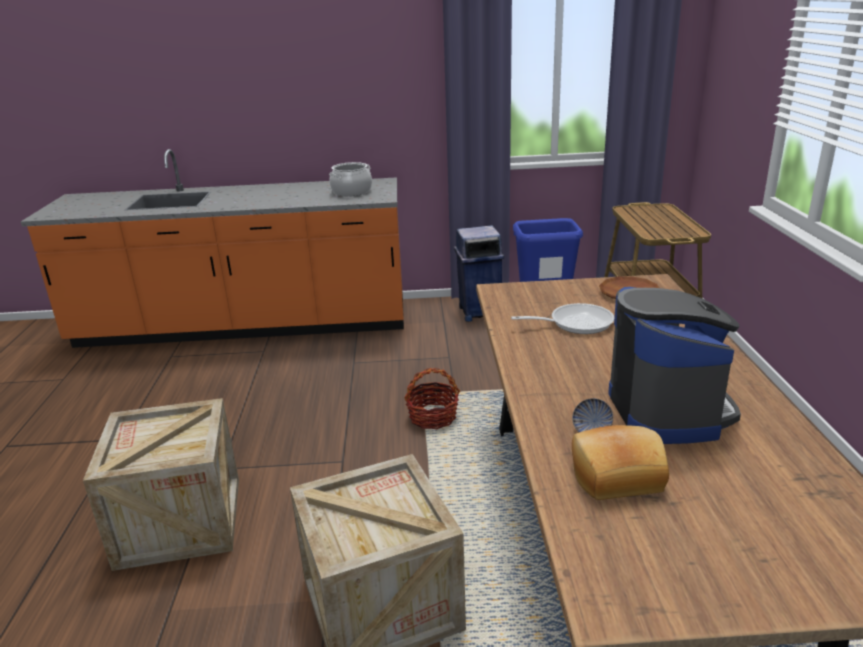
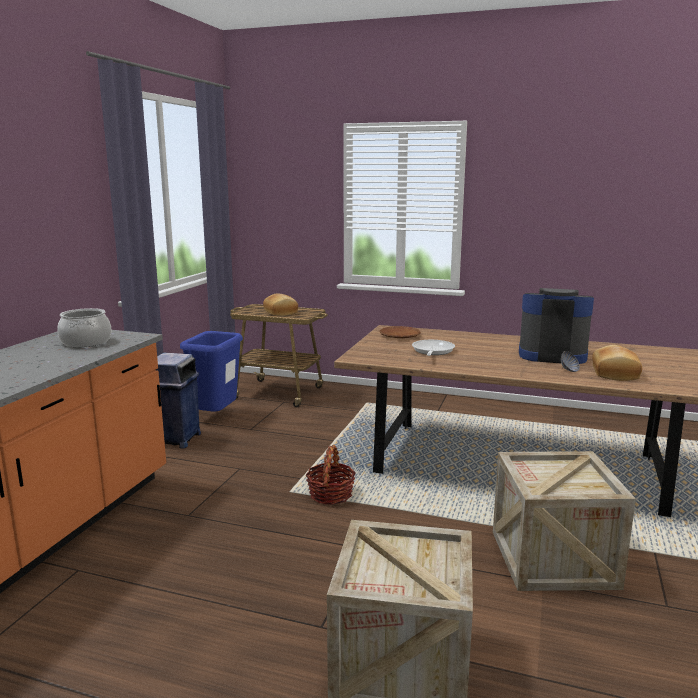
camera: 70 degrees left, 10 degrees down
(659, 222) = (281, 312): none -> bread

